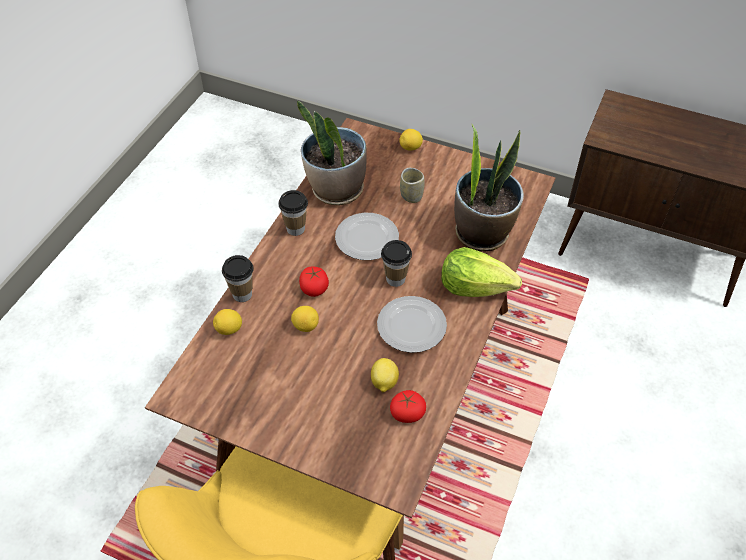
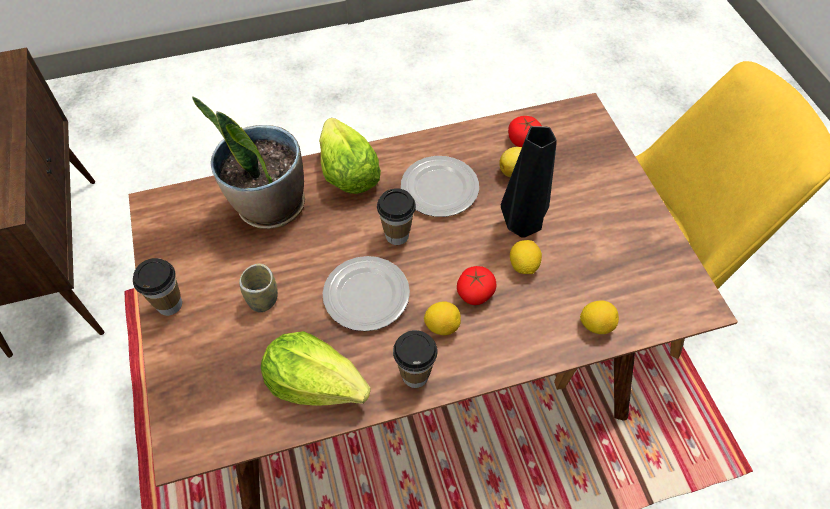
camera: 130 degrees left, 5 degrees up
(242, 294) = (548, 350): cup -> cup (169, 304)
(336, 190) = (316, 383): potted plant -> lettuce
(336, 351) = (522, 223): none -> black vase
(410, 148) = (172, 357): lemon -> lemon (442, 326)

